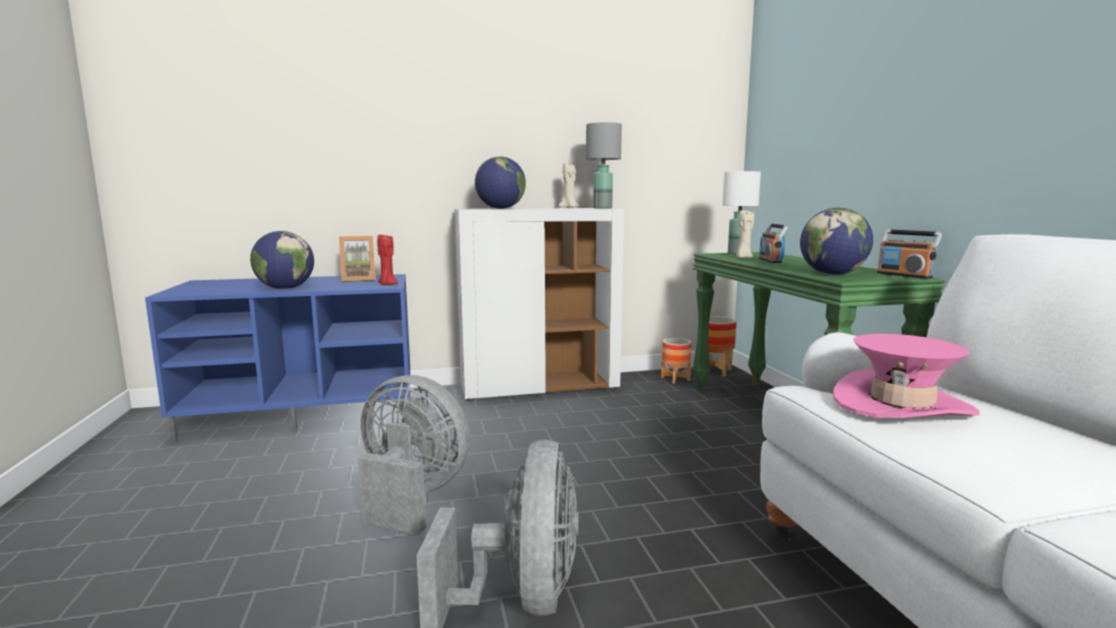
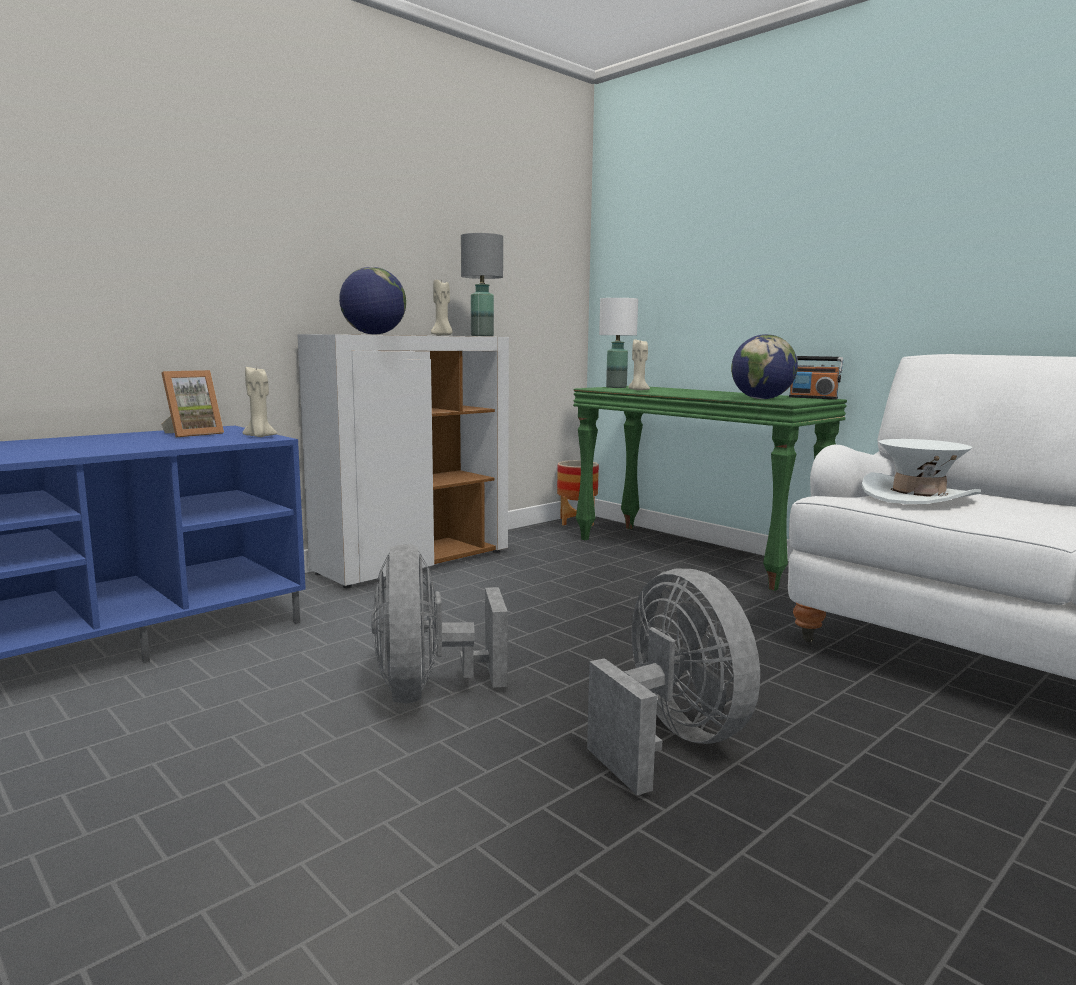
camera: 30 degrees left, 0 degrees up
(285, 288) = (118, 449): globe -> none
(387, 284) = (260, 436): red candle -> beige candle
(411, 496) = (427, 691): grey fan -> grey fan turned 90 degrees counterclockwise
(675, 379) = (549, 534): planter -> none
(770, 261) = (670, 391): radio -> none
(901, 405) = (918, 496): pink hat -> white hat

